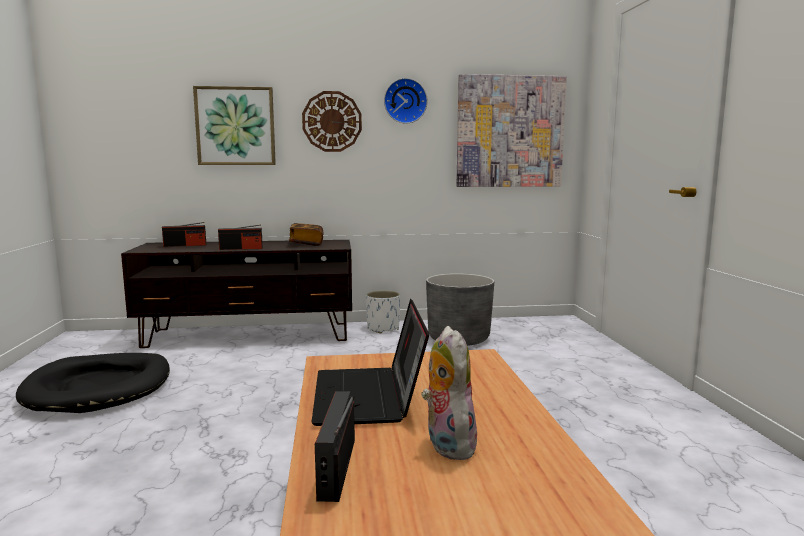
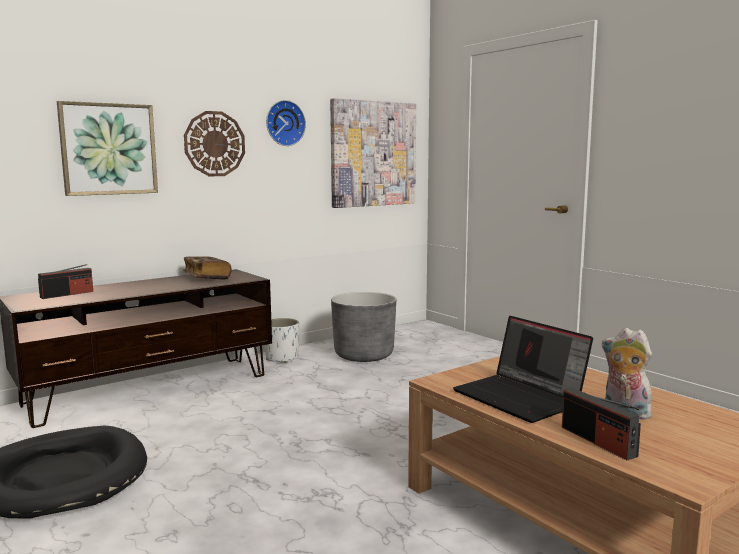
camera: 30 degrees left, 0 degrees up
(241, 248) = (151, 291): radio -> none

